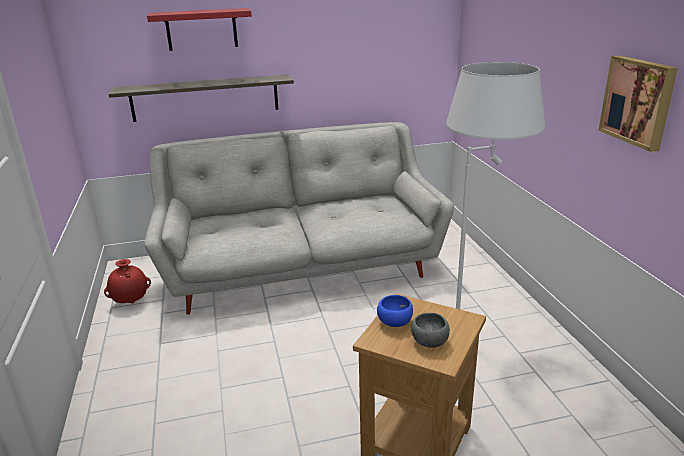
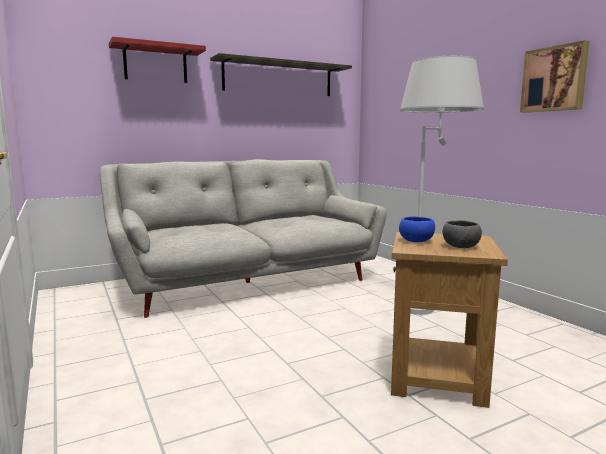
camera: 15 degrees left, 15 degrees down
(131, 302) = (77, 314): red vase -> none
(205, 98) = (154, 126): shelf -> shelf (278, 78)

